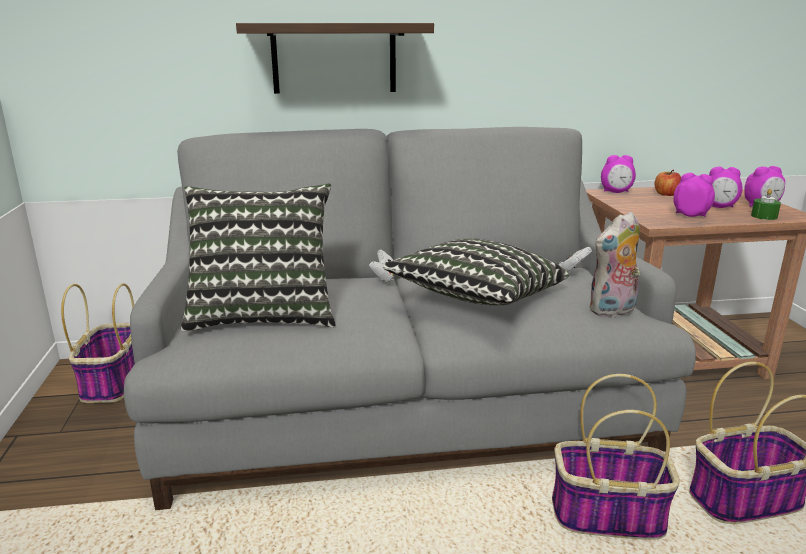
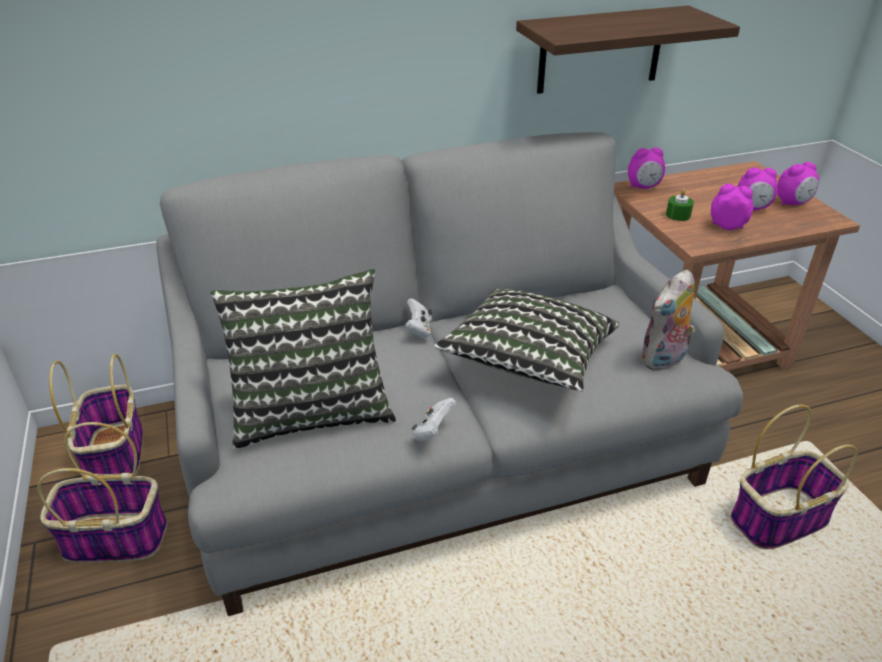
camera: 10 degrees left, 15 degrees up
(334, 58) = (330, 67): shelf -> shelf (600, 50)
(572, 271) = (612, 303): white game controller -> white game controller (433, 431)
(606, 516) = (661, 556): basket -> basket (113, 539)
(666, 194) = (695, 187): apple -> none
(764, 216) = (798, 222): green candle -> green candle (678, 215)

